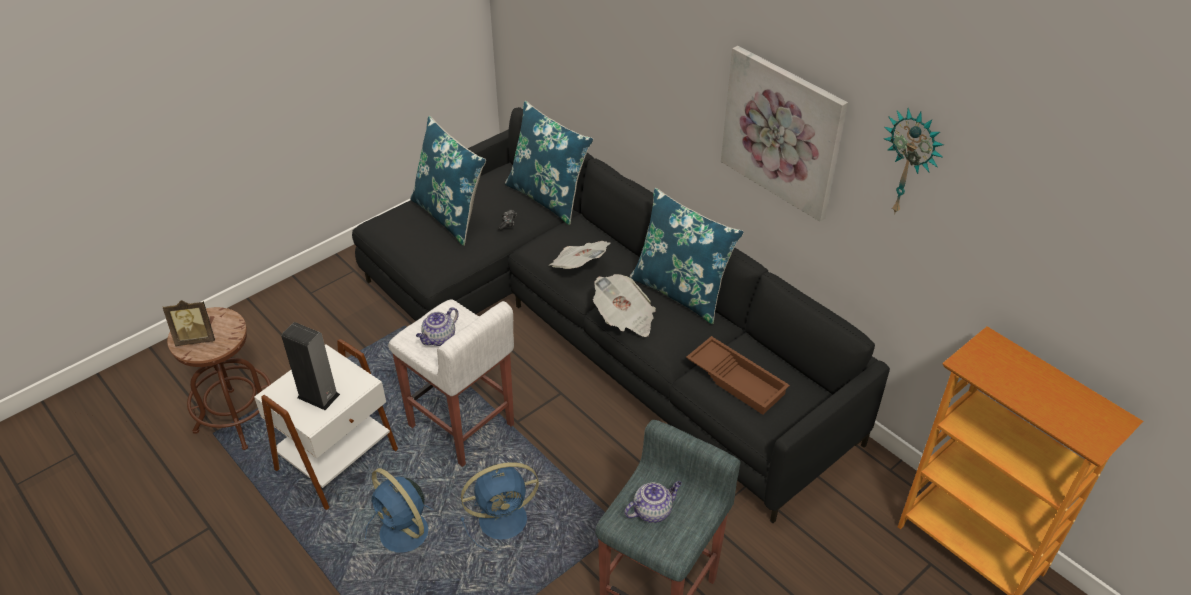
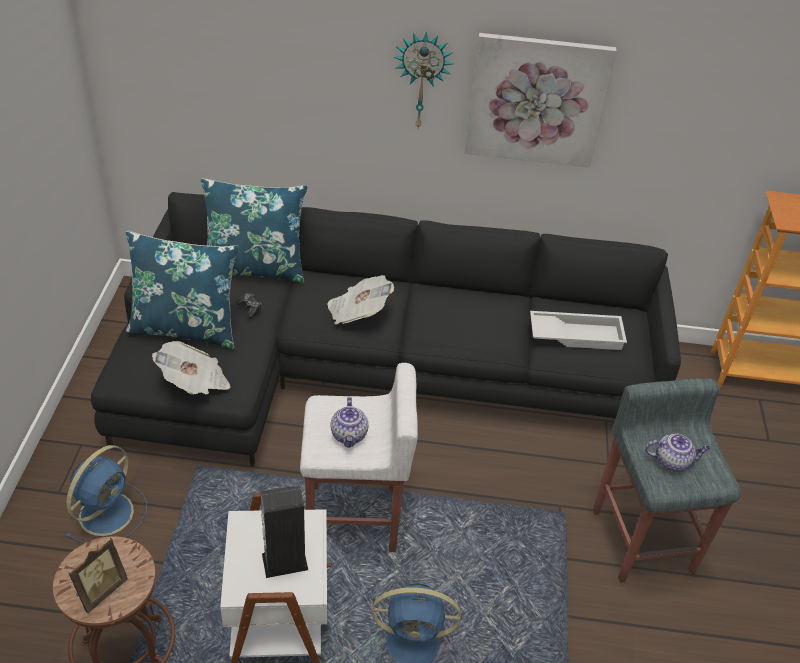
camera: 45 degrees left, 0 degrees up
(505, 519) = (478, 568): blue fan -> blue fan (108, 512)
(625, 318) = (445, 335): newspaper -> newspaper (194, 382)
(652, 510) = (672, 461): teapot -> teapot turned 75 degrees clockwise
(681, 291) = (456, 290): blue pillow -> none
(737, 379) = (576, 334): brown tray -> white tray
(910, 162) = (683, 80): wall clock -> wall clock (422, 80)

